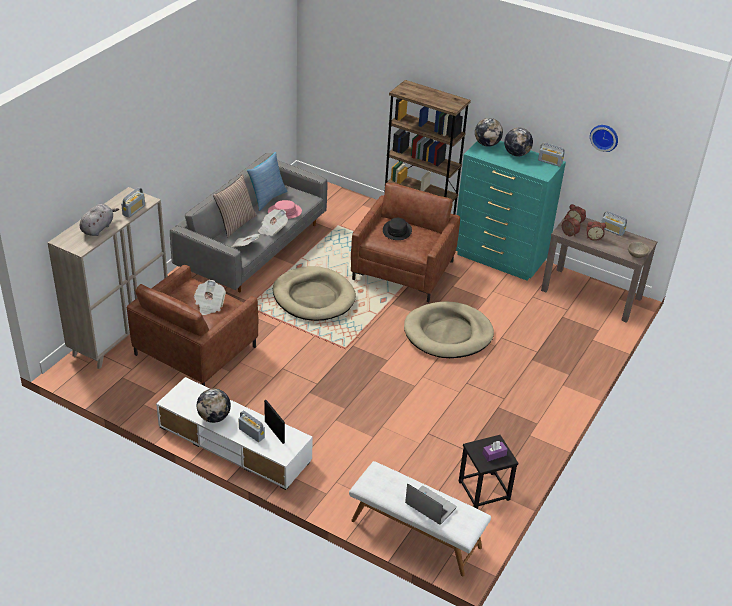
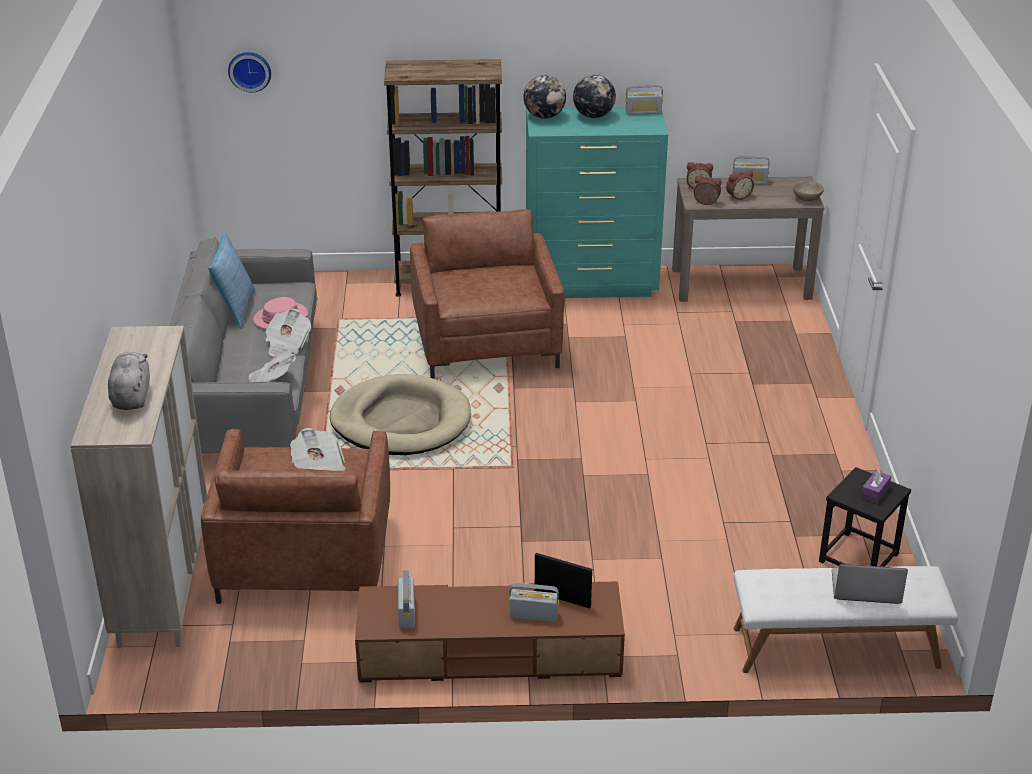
camera: 30 degrees left, 5 degrees down
(134, 210) = (159, 353): radio -> radio (406, 612)
(214, 417) = (459, 619): globe -> none
(234, 444) = (490, 652): white tv stand -> brown tv stand
(236, 223) = (224, 357): pillow -> none
(397, 231) = (475, 280): black hat -> none
(448, 333) = (622, 395): beige dog bed -> none
(604, 137) = (713, 51): wall clock -> wall clock (250, 70)

